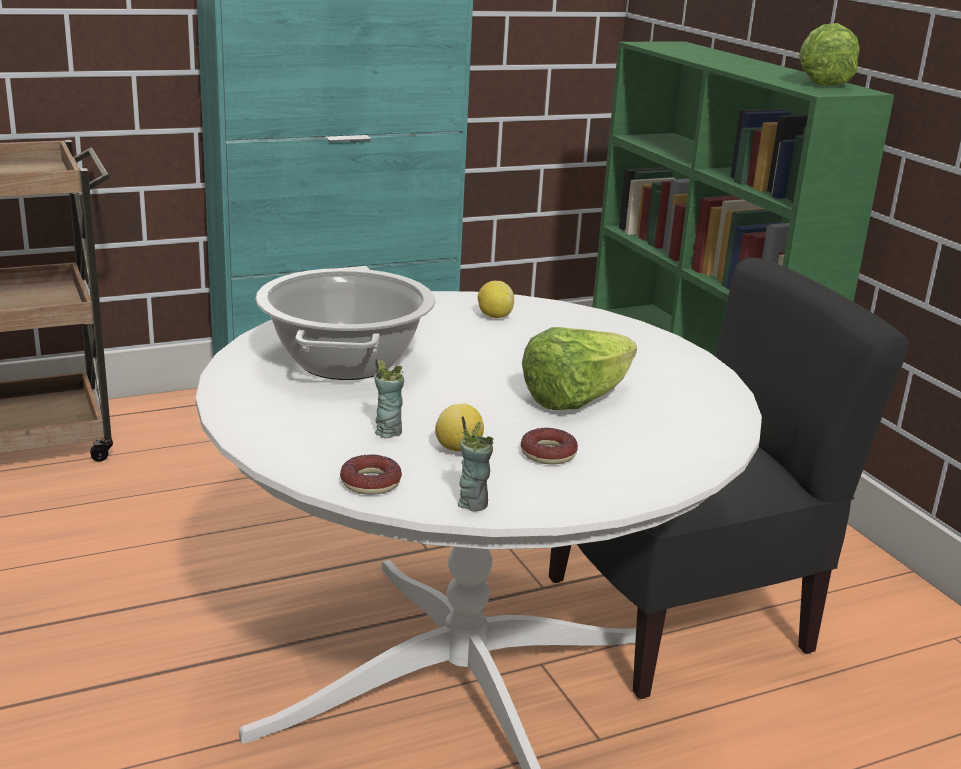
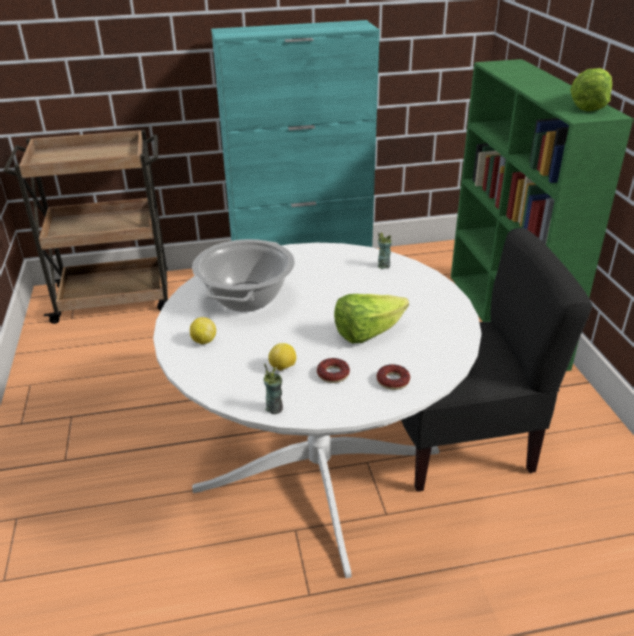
camera: 15 degrees right, 10 degrees up
(371, 482) = (224, 388): donut -> donut (393, 381)
(388, 432) = (249, 352): cup -> cup (383, 265)
(494, 316) = (347, 264): lemon -> lemon (204, 341)

